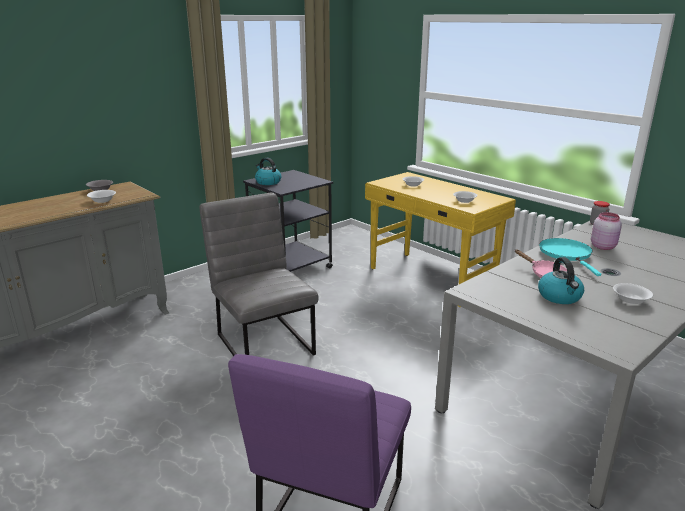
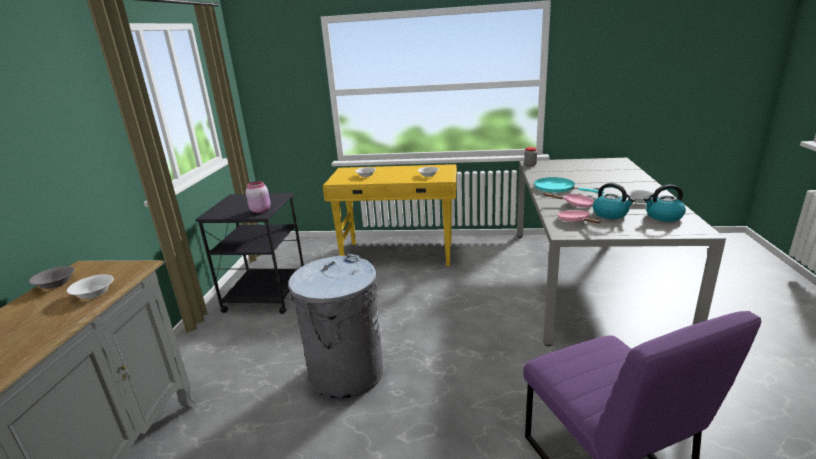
camera: 40 degrees left, 0 degrees up
(264, 342) = (345, 373): grey chair -> grey trash can
(268, 182) = (228, 212): kettle -> kettle (663, 216)
(506, 287) = (575, 221): none -> pink frying pan
(603, 246) = (562, 177): pink jar -> pink jar (260, 210)

